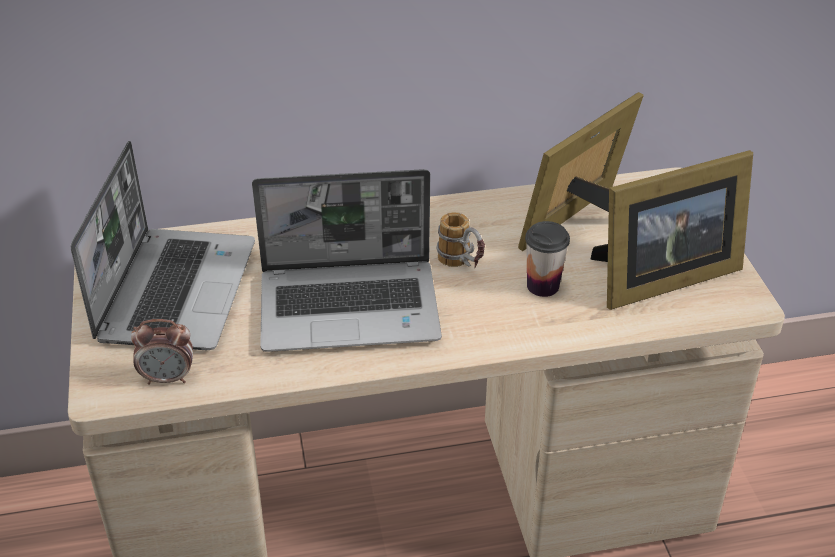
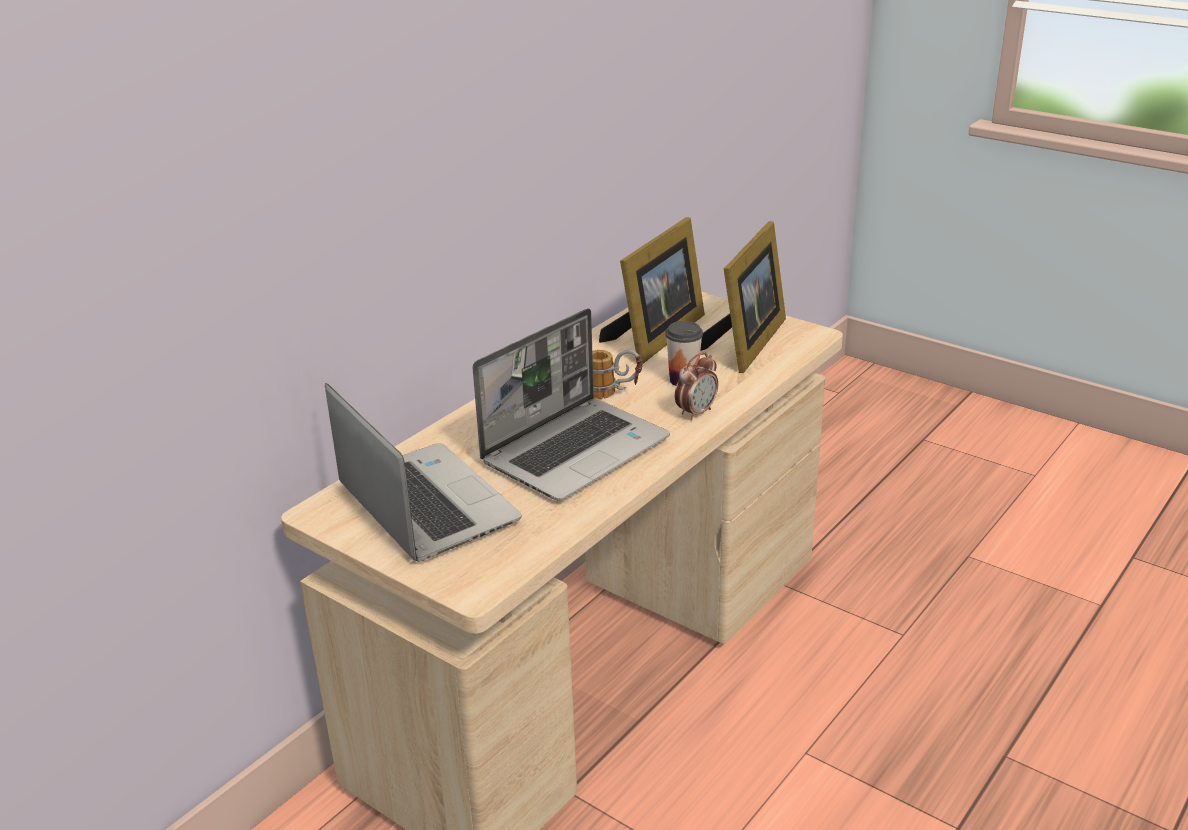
camera: 40 degrees left, 10 degrees down
(168, 378) = (510, 554): alarm clock -> alarm clock (696, 412)
(584, 223) = (655, 337): picture frame -> picture frame turned 150 degrees counterclockwise

